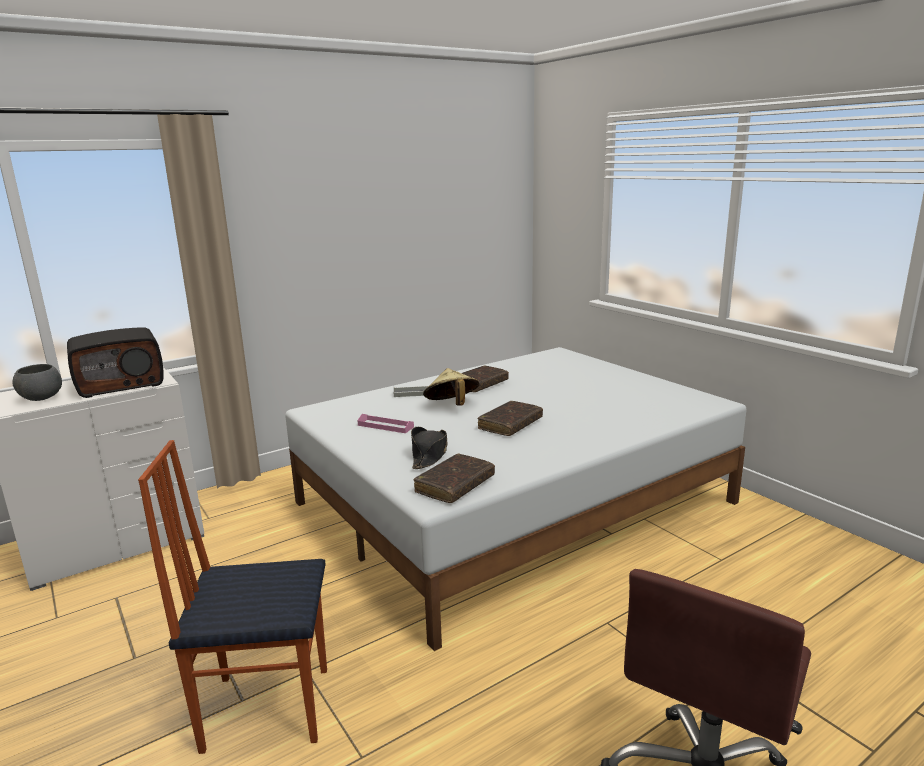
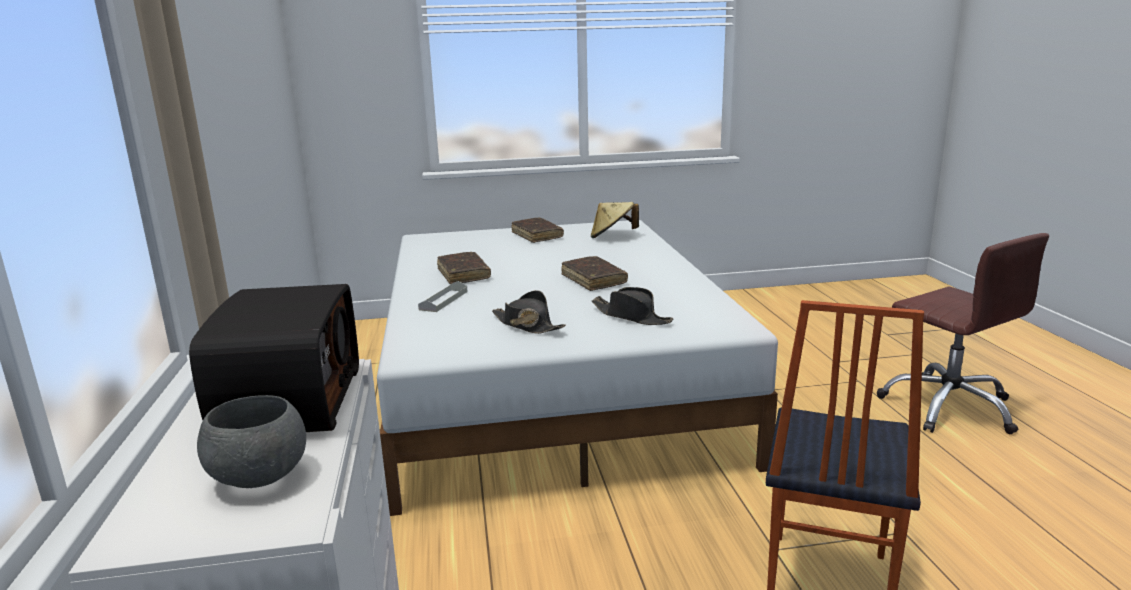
camera: 65 degrees left, 0 degrees up
(385, 426) = (527, 325): pink tray -> black hat
(452, 406) = (508, 292): beige hat -> beige hat (612, 236)
(455, 485) = (713, 316): brown book -> brown book (537, 236)

